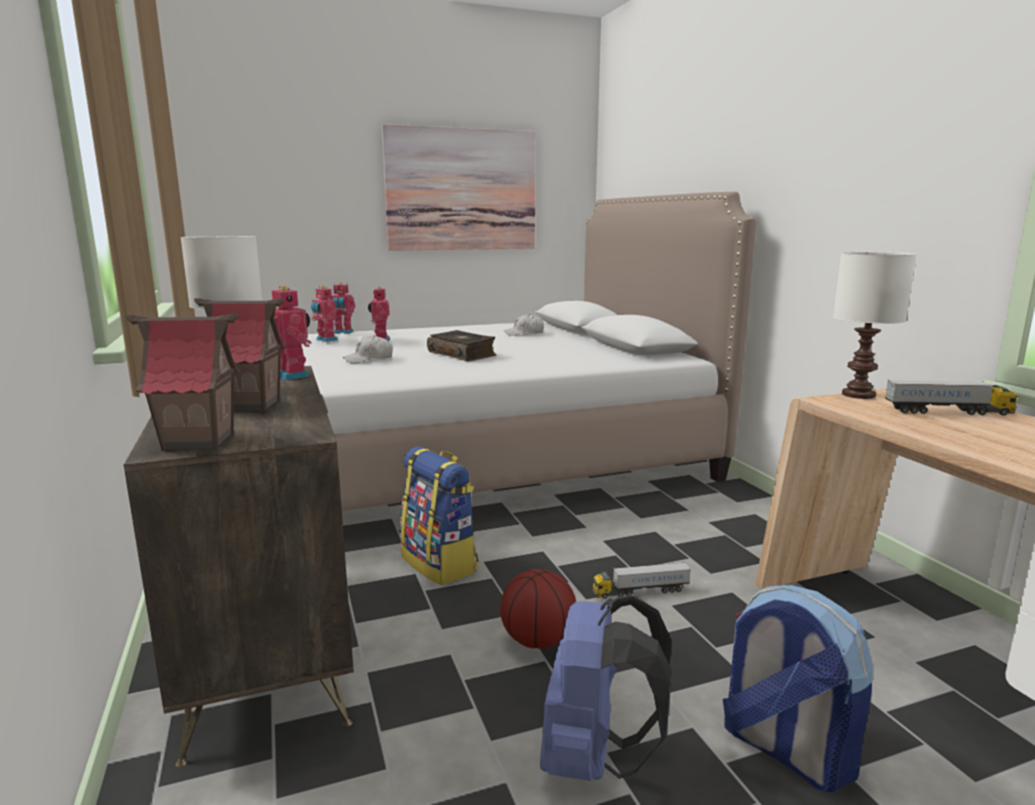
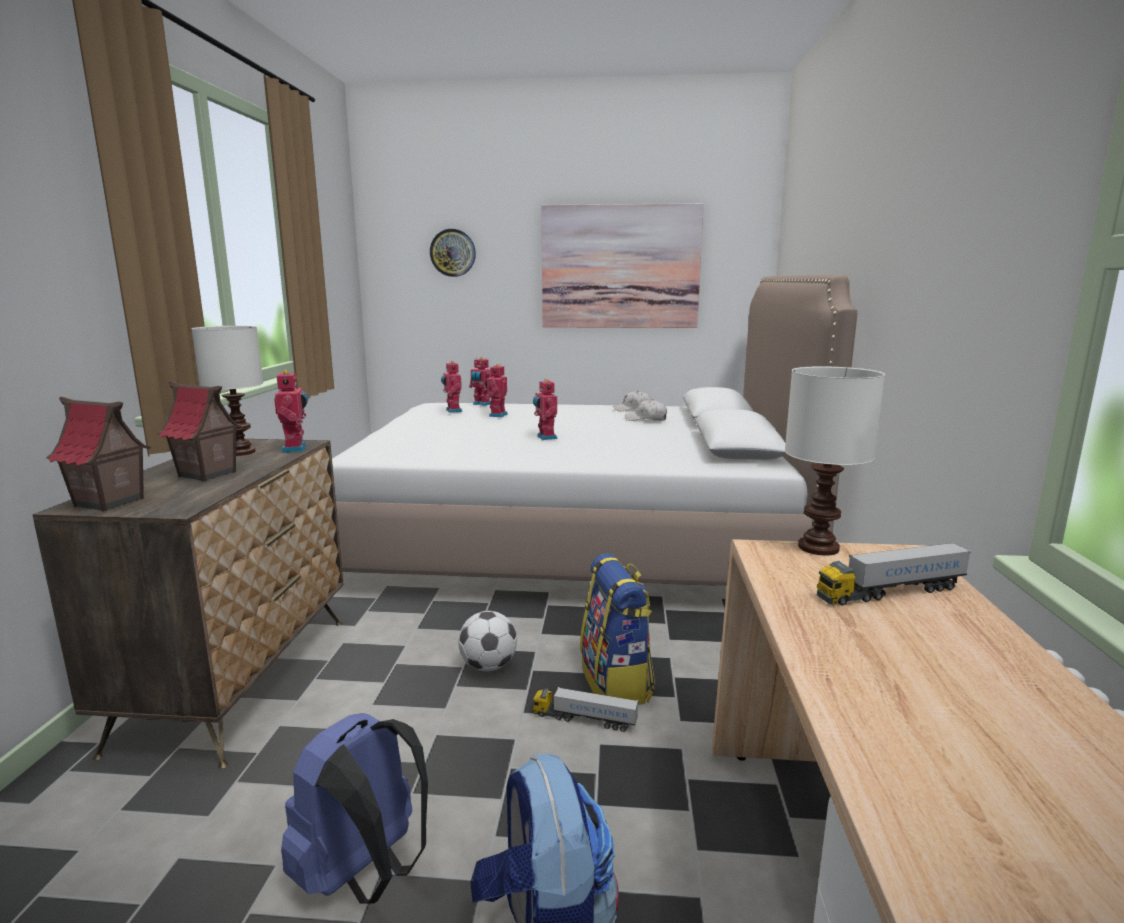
camera: 25 degrees right, 0 degrees up
(285, 171) = (453, 253): none -> wall clock
(369, 359) = (457, 434): white cap -> white cap (632, 409)
(441, 564) = (434, 641): backpack -> backpack (617, 683)
(462, 354) = (545, 437): book -> toy robot
(515, 572) = (488, 666): none -> football
(537, 641) = (436, 741): basketball -> none
(948, 412) = (890, 592): toy truck -> toy truck turned 135 degrees clockwise

